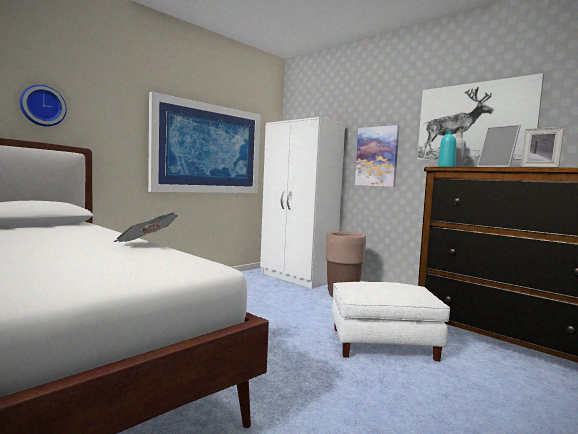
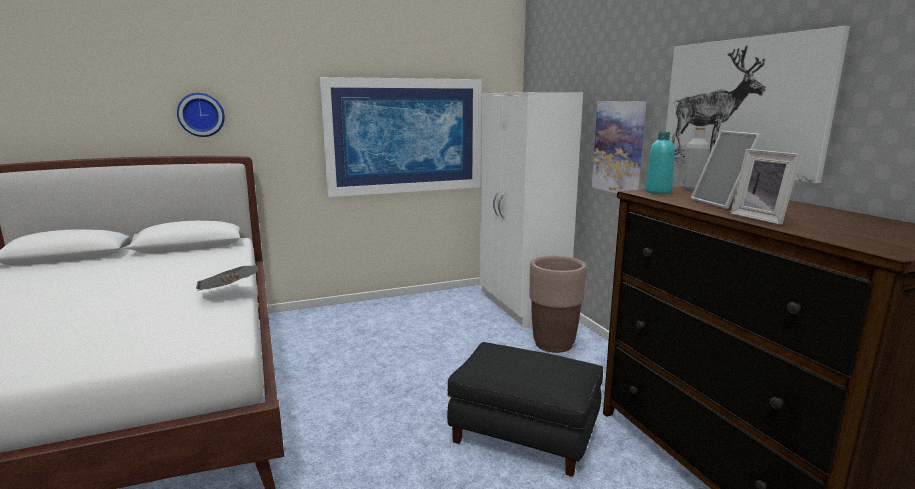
camera: 25 degrees right, 10 degrees up
(382, 344) = (523, 433): white ottoman -> black ottoman

